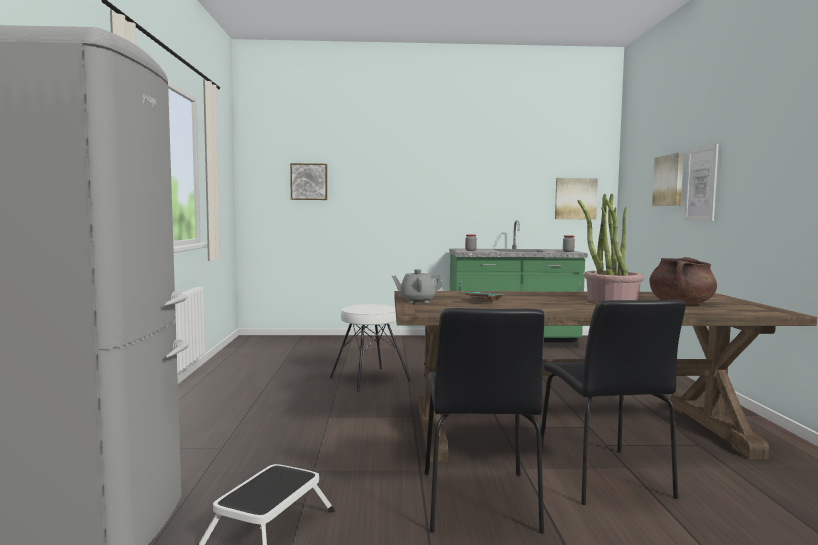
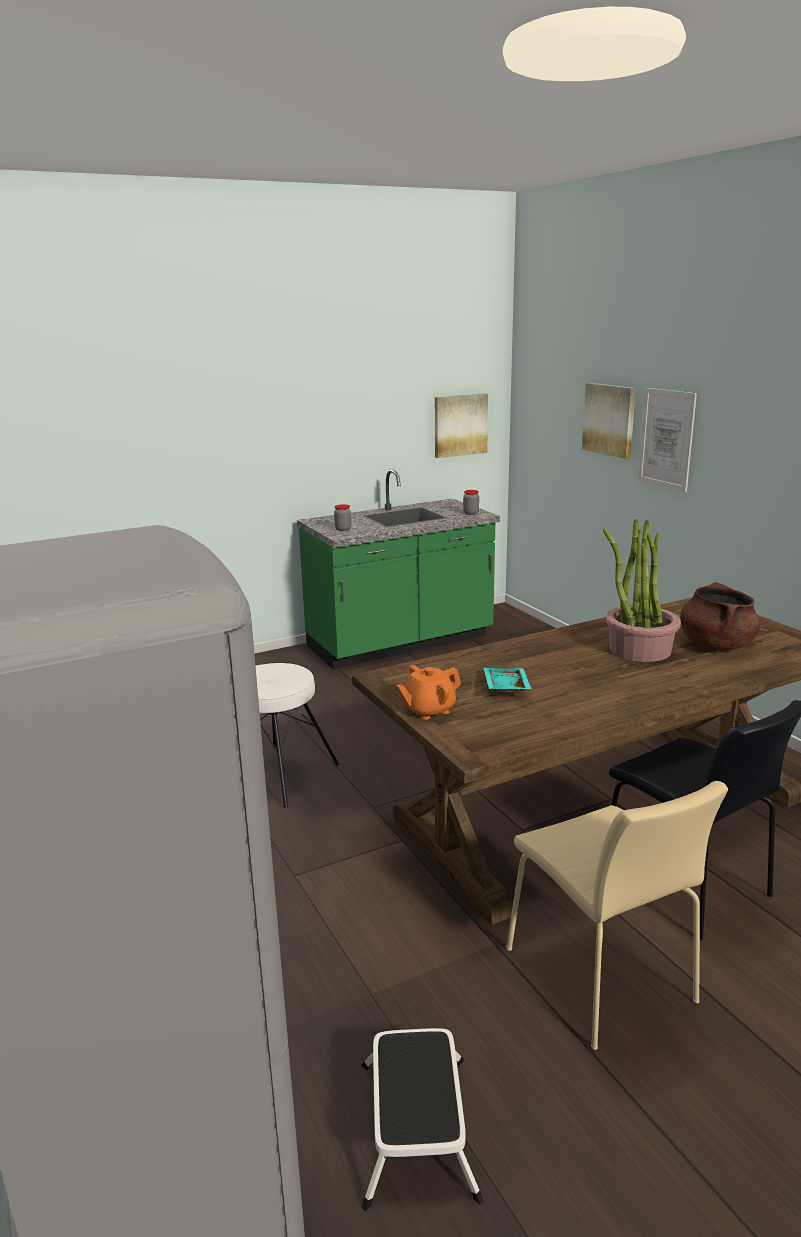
camera: 25 degrees left, 15 degrees up
(309, 181) = (55, 438): picture -> none
(417, 301) = (428, 710): grey teapot -> orange teapot
(479, 503) = (604, 979): black chair -> beige chair

